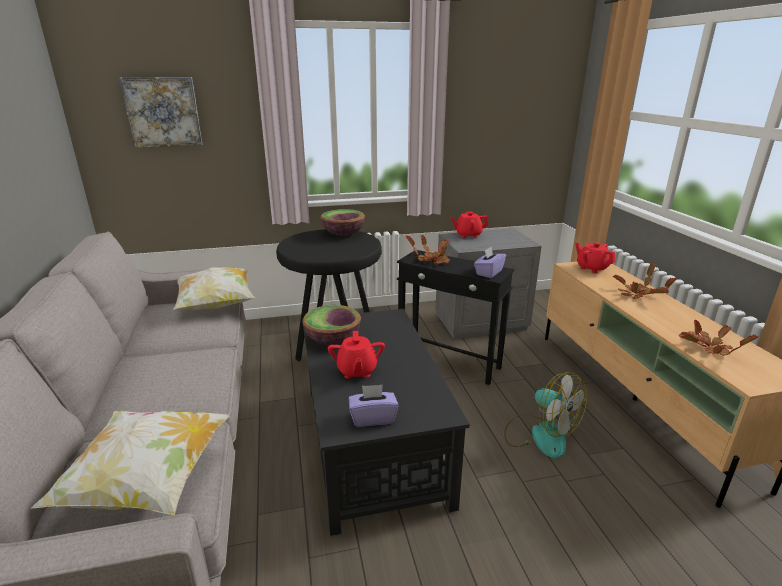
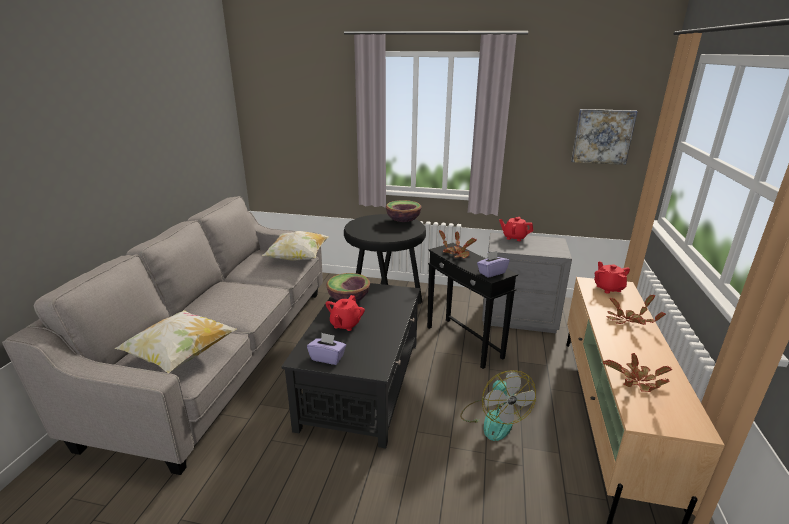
camera: 25 degrees right, 0 degrees up
(163, 112) = (294, 115): picture -> picture (602, 136)

